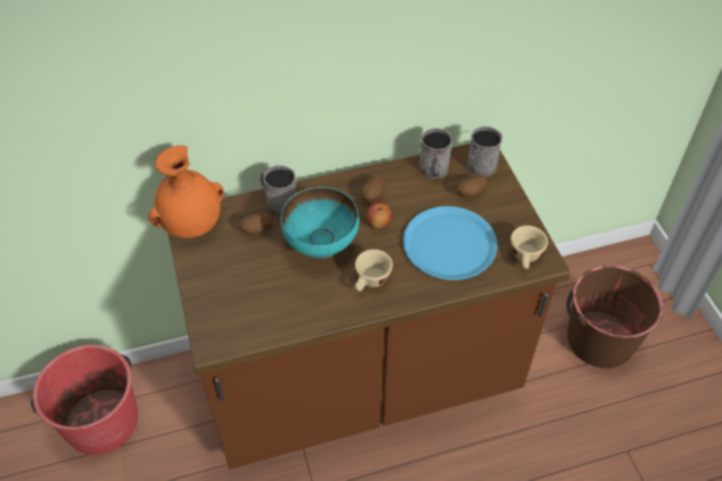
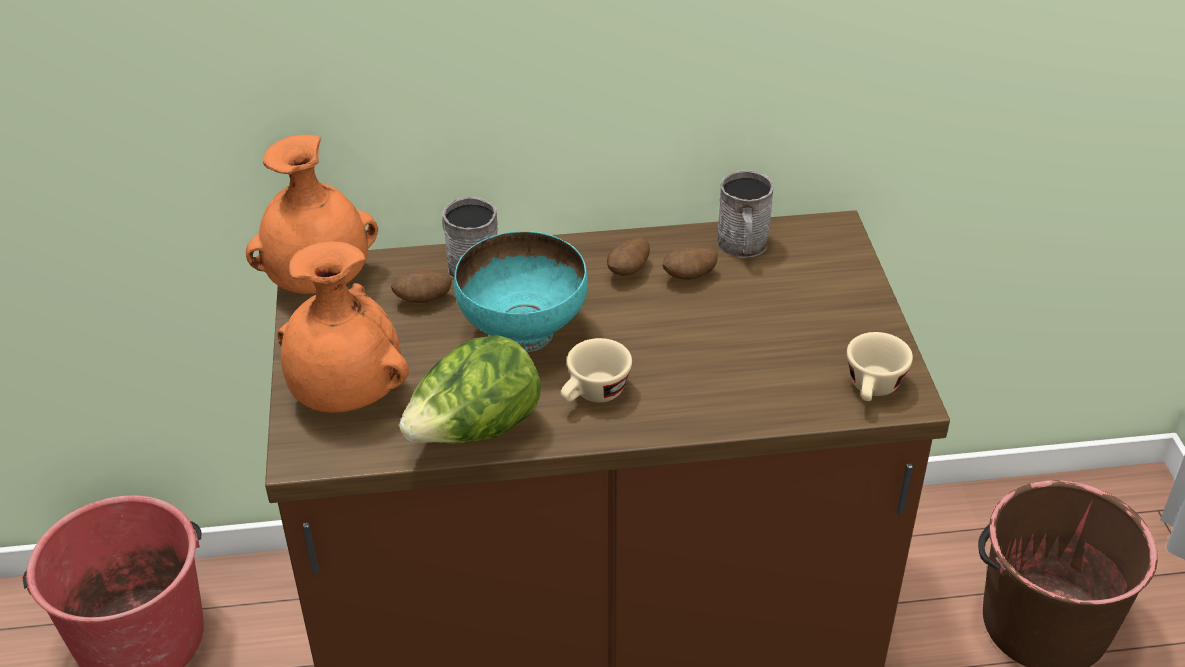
camera: 10 degrees right, 10 degrees down
(227, 301) = (346, 395): none -> orange vase
(308, 315) = (475, 431): none -> lettuce
(378, 223) = (628, 311): apple -> none
(449, 244) = (743, 354): blue plate -> none
(470, 193) = (798, 285): potato -> potato (689, 277)
(484, 163) = (832, 244): grey mug -> none

